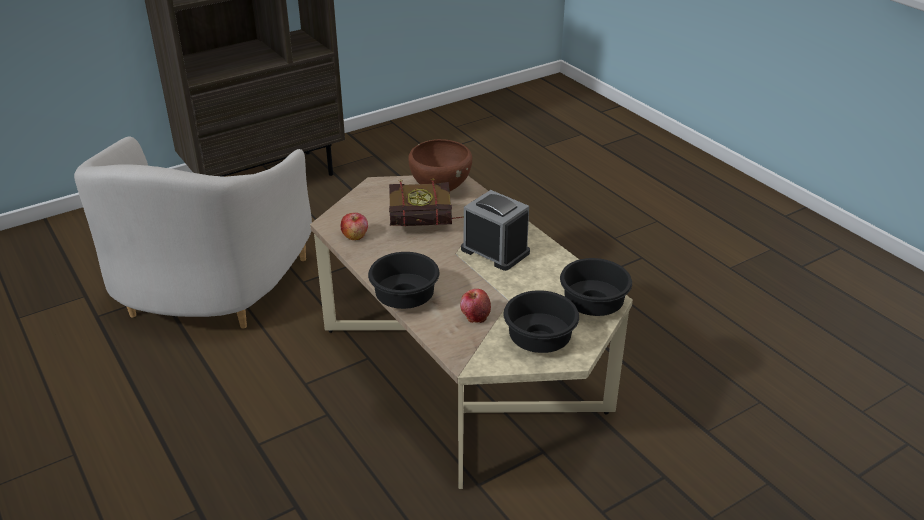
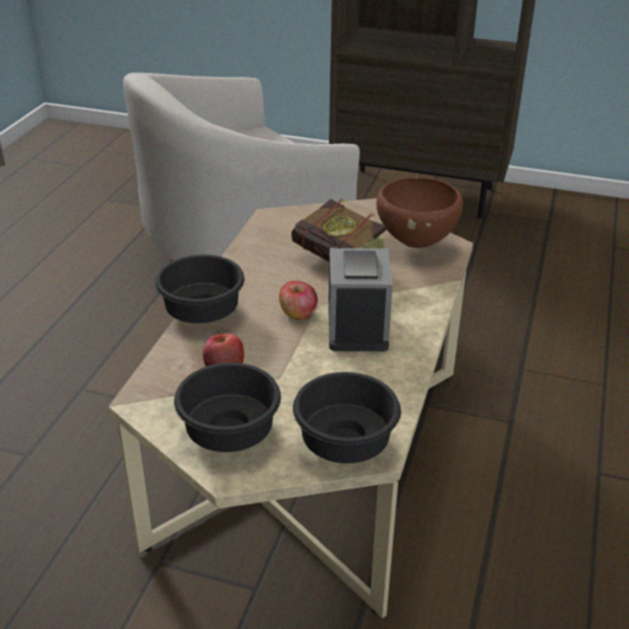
camera: 50 degrees right, 0 degrees up
(355, 236) = (269, 238): apple -> apple (298, 313)

